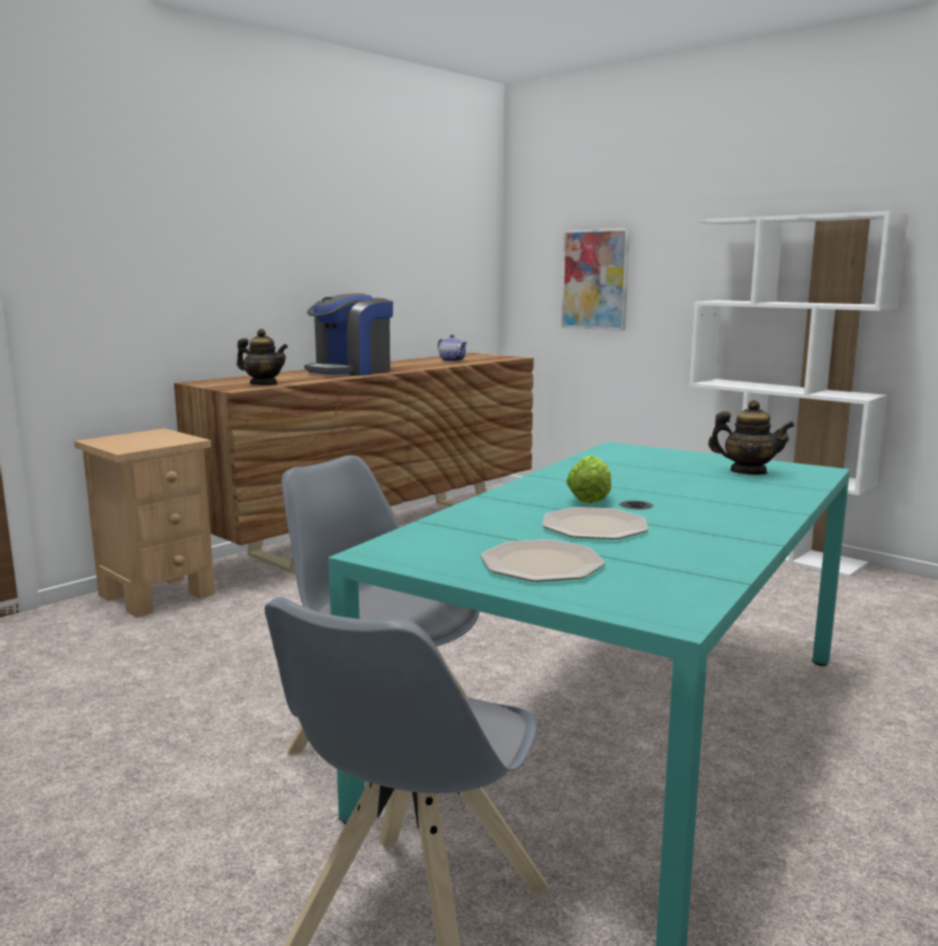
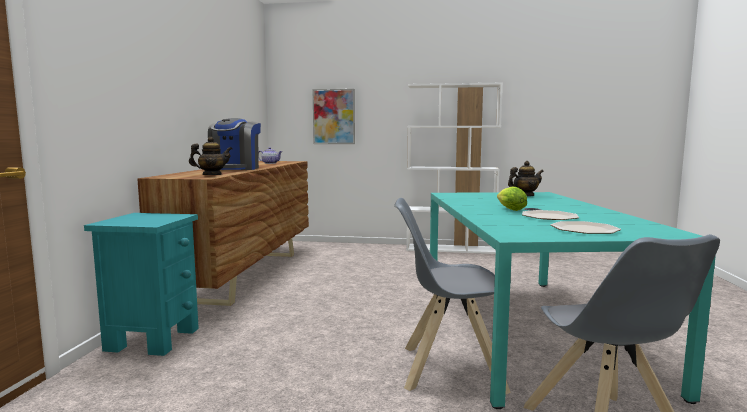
camera: 35 degrees left, 5 degrees down
(158, 595) = (155, 339): beige nightstand -> turquoise nightstand

